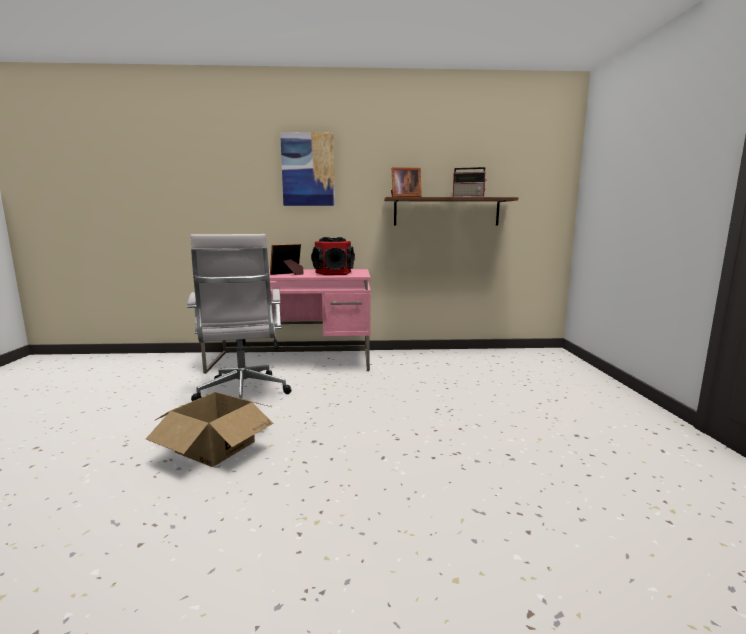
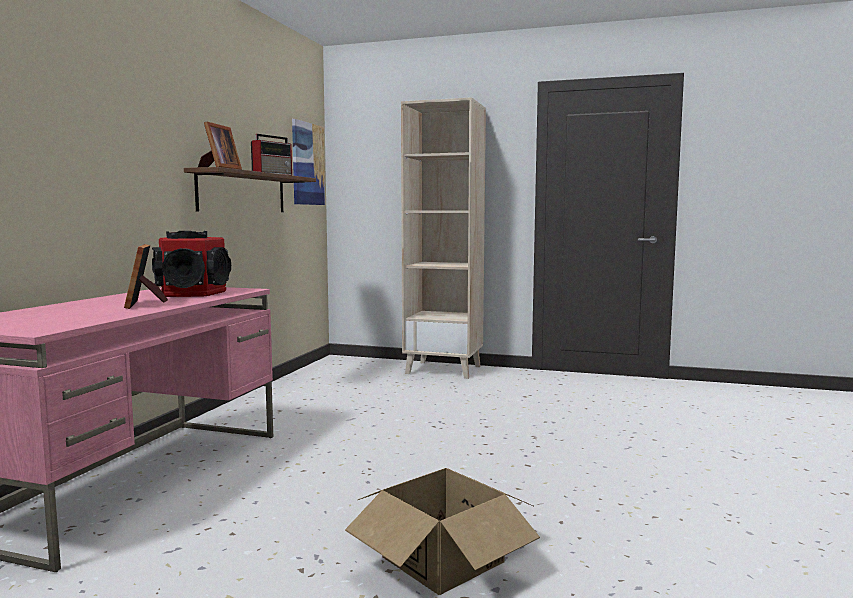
camera: 70 degrees left, 5 degrees down
(243, 394) = (250, 532): white office chair -> none
(308, 170) = (81, 102): picture -> picture (307, 164)
(599, 388) = (444, 370): none -> beige bookcase

